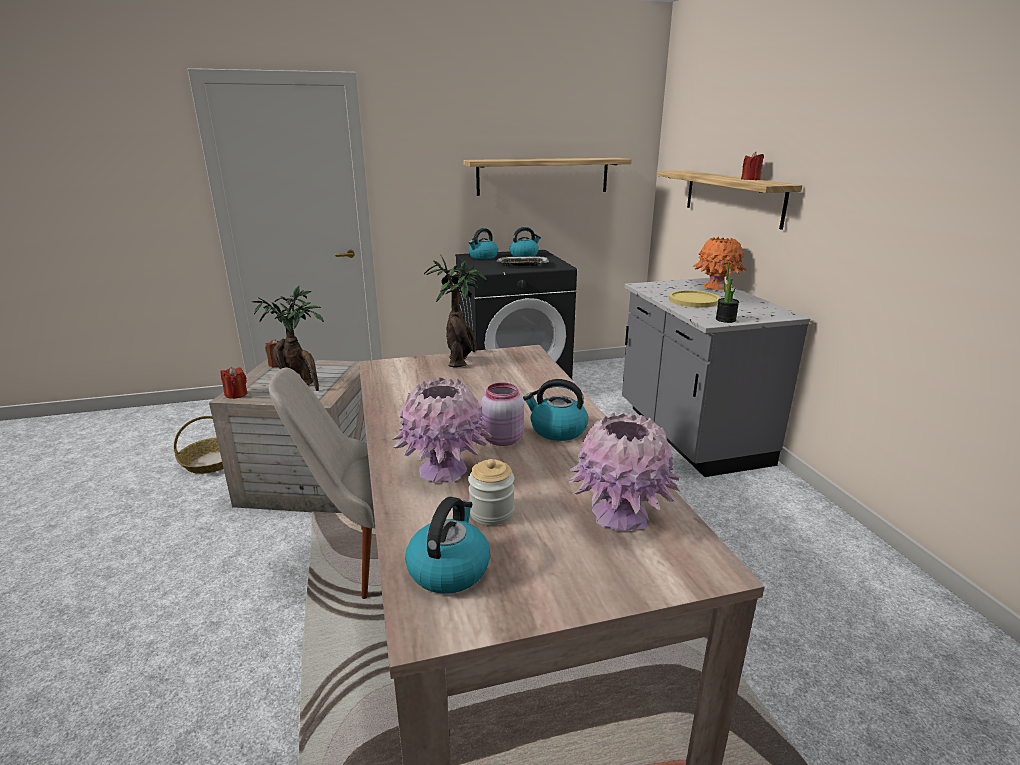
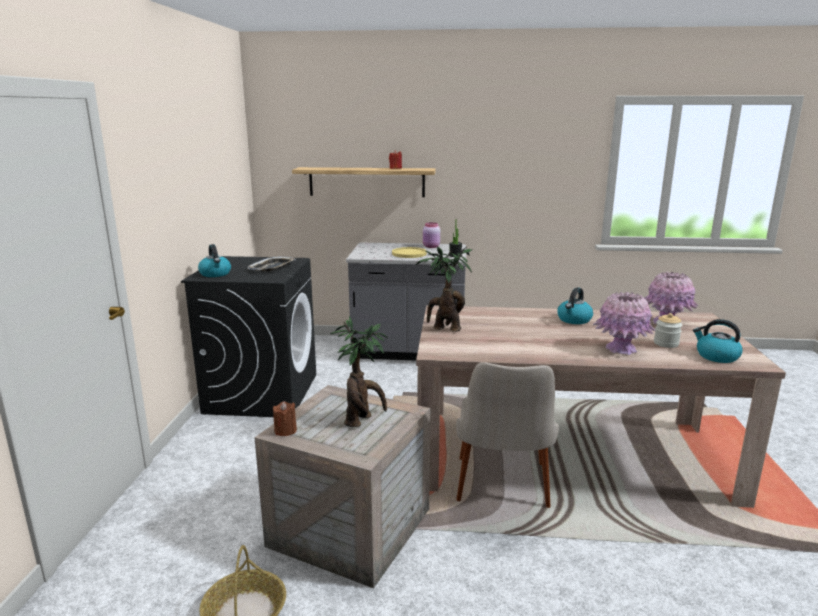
camera: 70 degrees left, 5 degrees down
(236, 394) = (360, 454): red candle -> none
(501, 440) = (584, 332): pink jar -> pink jar (431, 246)
(524, 255) = (235, 263): kettle -> none
(543, 176) = (209, 185): shelf -> none
(716, 287) = (386, 245): orange vase -> none

